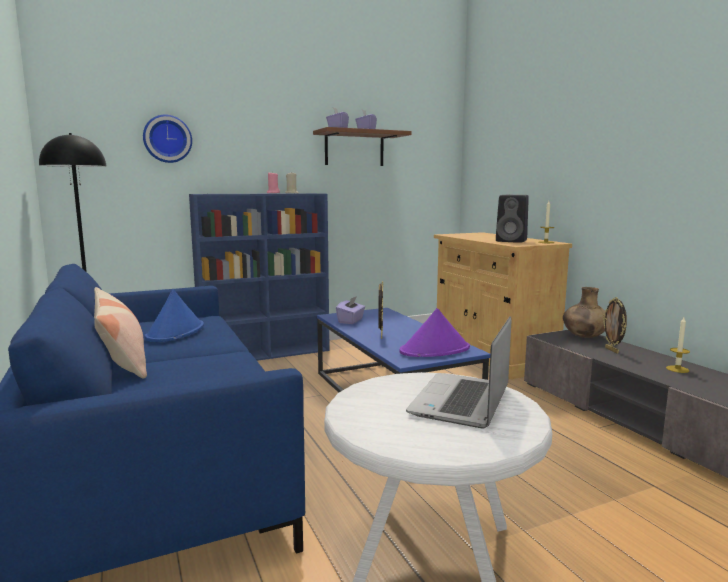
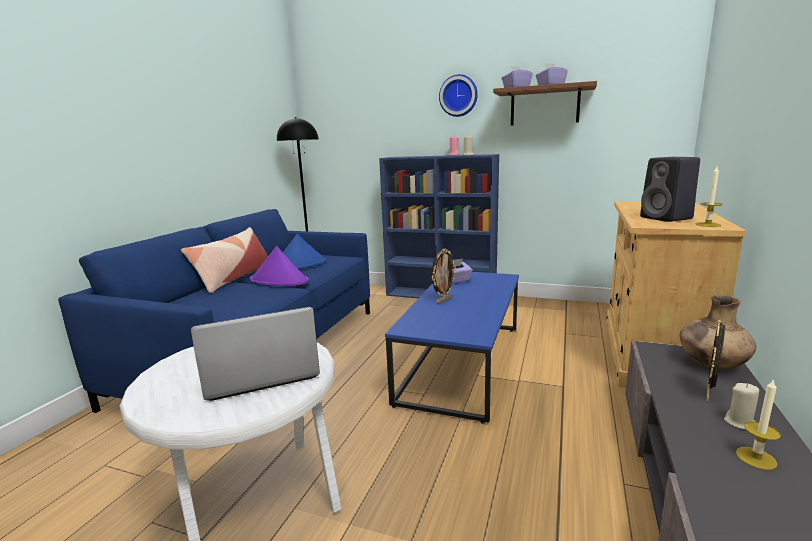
camera: 45 degrees right, 5 degrees up
(167, 139) = (376, 113): wall clock -> wall clock (458, 96)
(435, 350) = (450, 326): purple hat -> purple hat (279, 281)
(645, 358) = (740, 423): none -> beige candle

